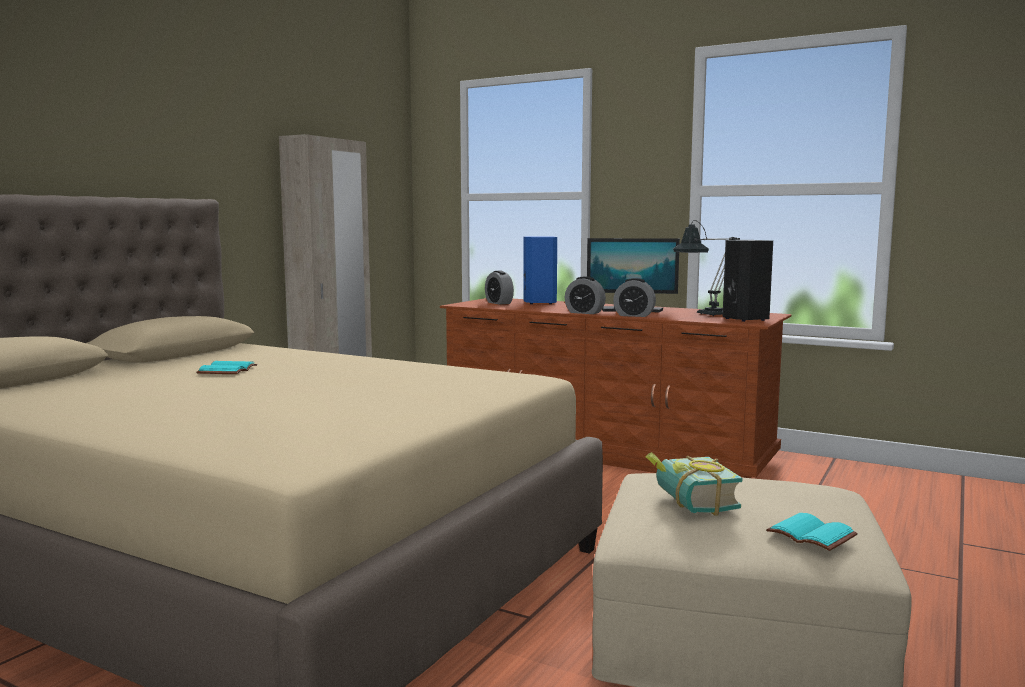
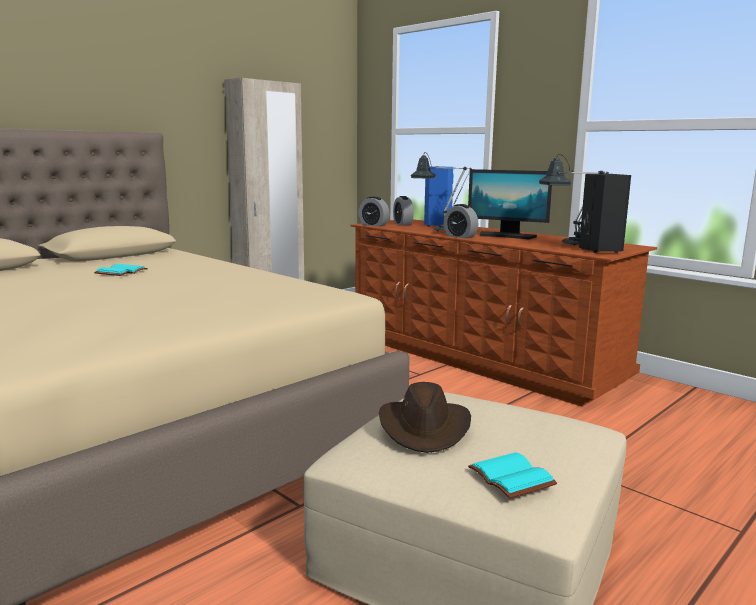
camera: 15 degrees right, 5 degrees up
(551, 307) = (439, 230): none -> table lamp
(634, 315) = (500, 241): alarm clock -> alarm clock (373, 225)
(688, 503) = (425, 428): book -> brown hat

